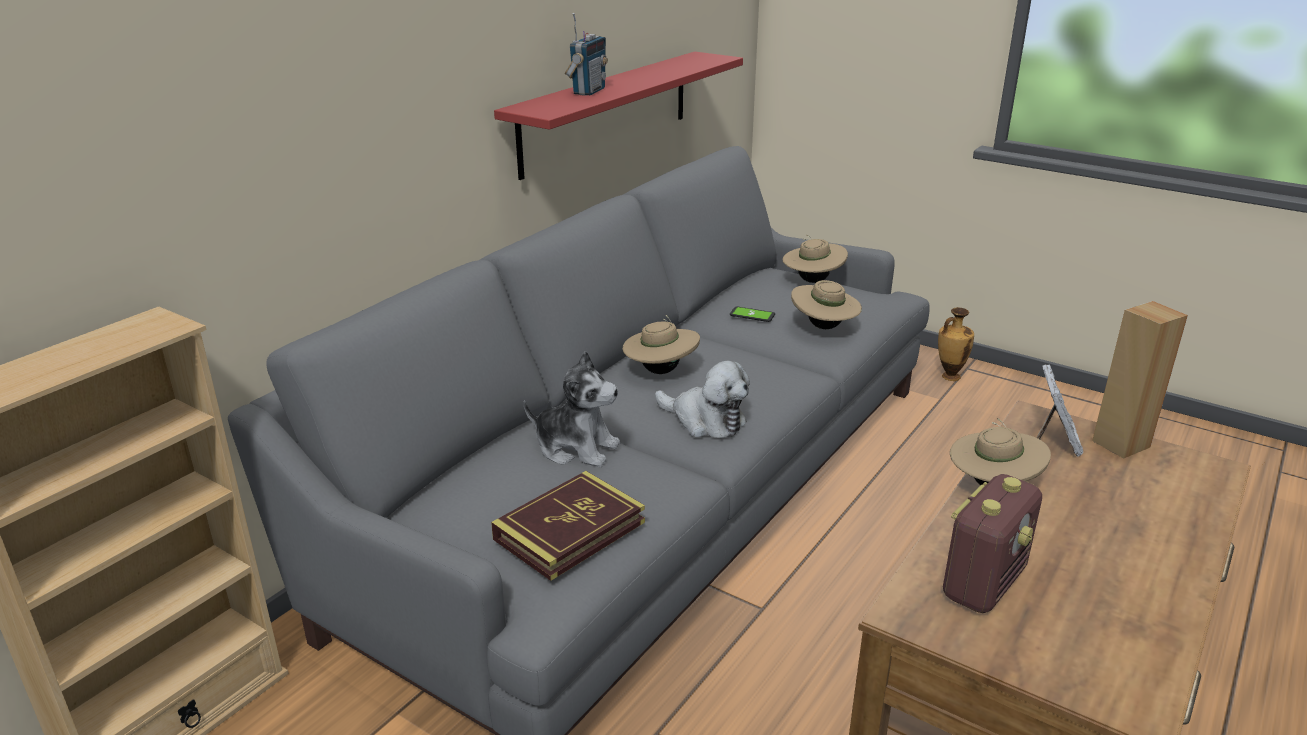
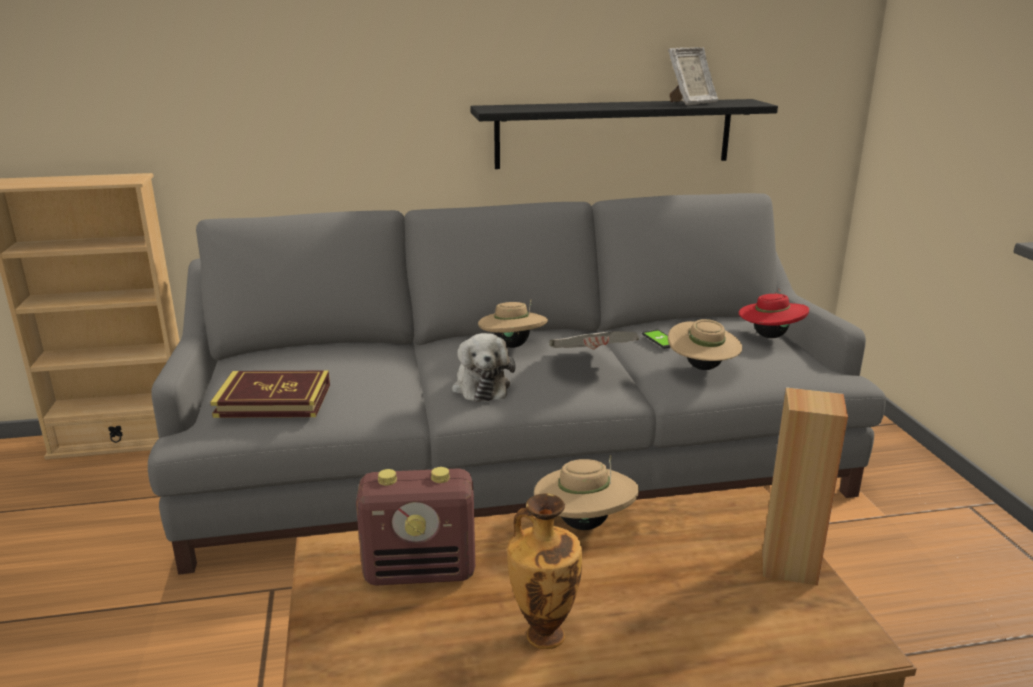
camera: 45 degrees right, 5 degrees down
(576, 448) = (374, 365): plush toy -> none
(588, 91) = (566, 105): radio -> none
(607, 112) = (614, 133): red shelf -> black shelf
(752, 359) = (592, 364): none -> newspaper
(812, 280) = (769, 336): beige hat -> red hat
(949, 376) = (932, 504): vase -> vase (543, 633)
(1054, 441) = (720, 528): picture frame -> picture frame (691, 103)

